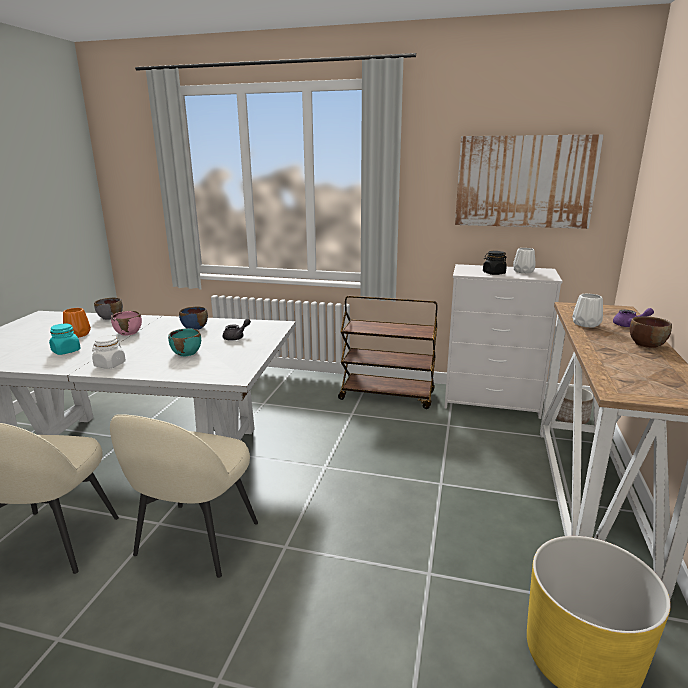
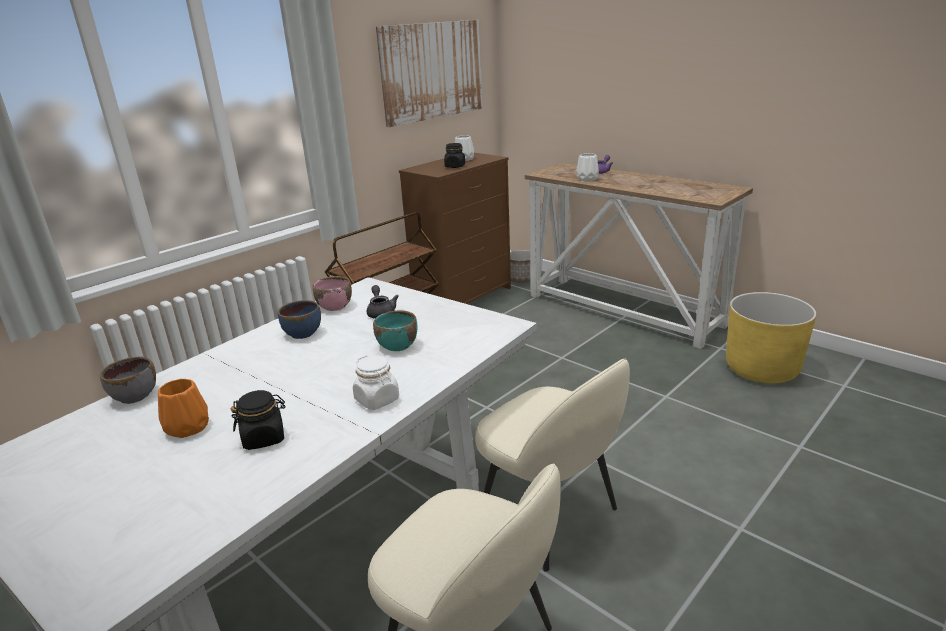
camera: 60 degrees left, 5 degrees up
(66, 351) = (264, 438): turquoise jar -> black jar
(128, 332) = (248, 382): pink bowl -> pink bowl (335, 306)
(492, 402) = (463, 296): white dresser -> brown dresser
(646, 344) = (640, 177): brown bowl -> none

